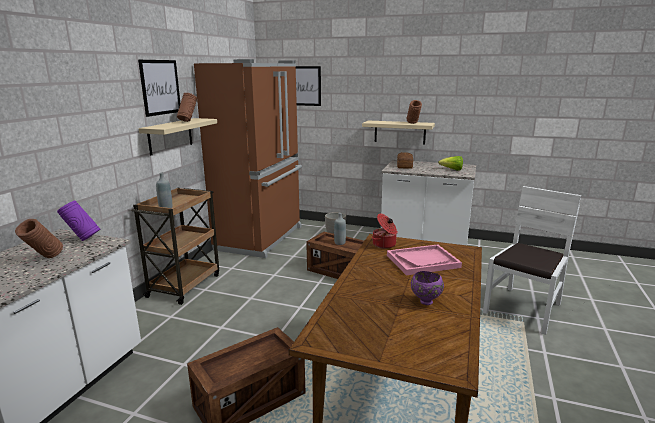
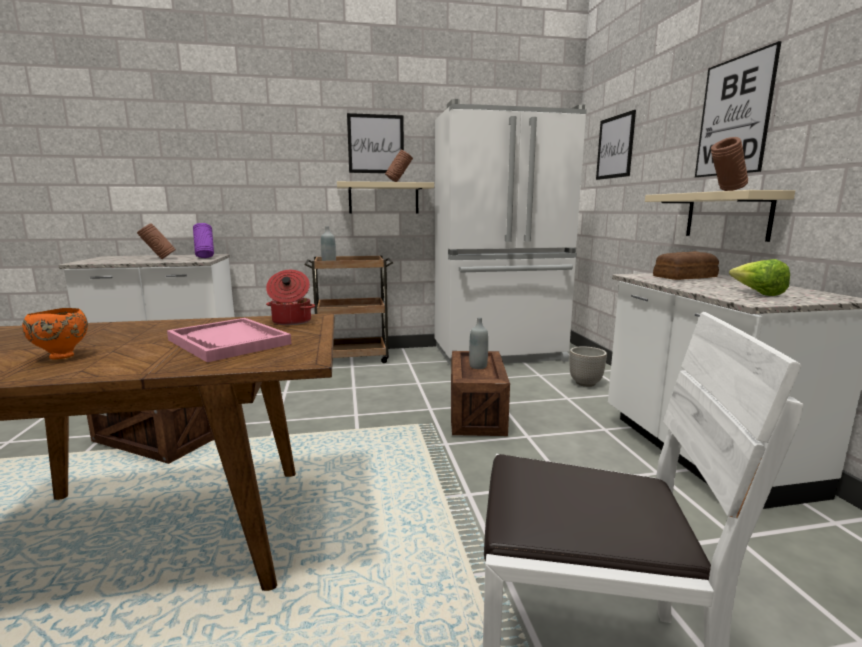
camera: 60 degrees right, 5 degrees down
(261, 238) = (500, 354): brown fridge -> white fridge
(397, 85) = (734, 117): none -> picture
(425, 302) = (62, 356): purple bowl -> orange bowl

